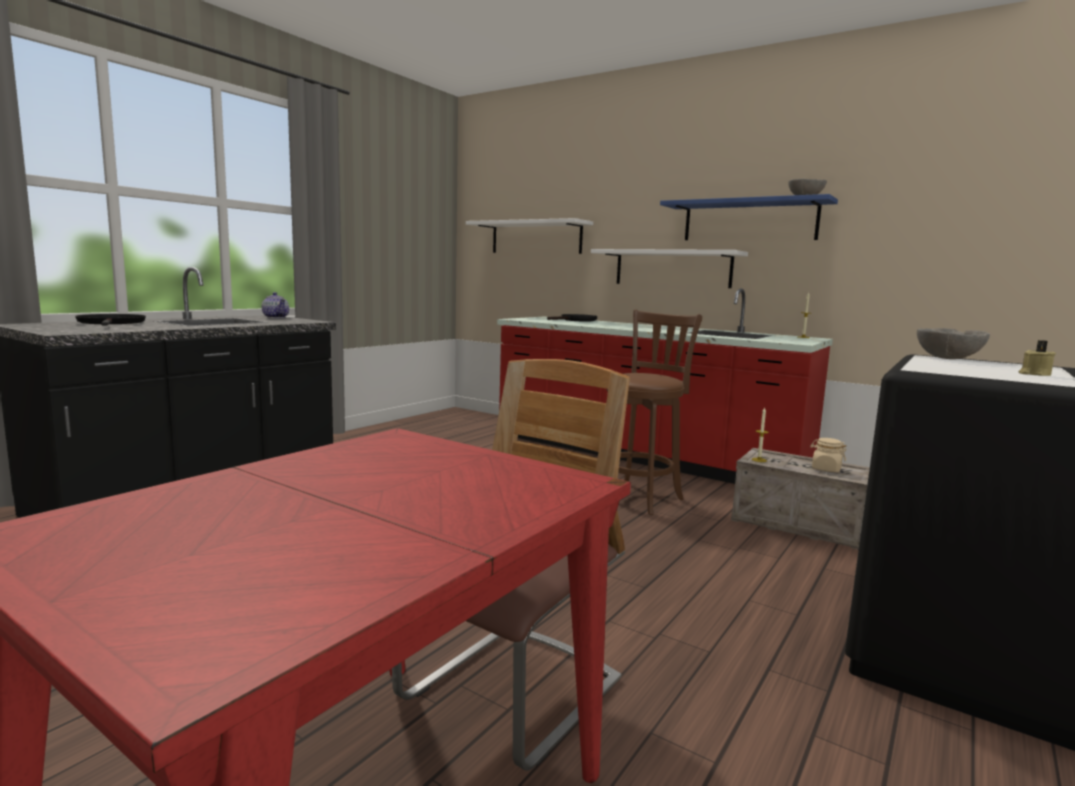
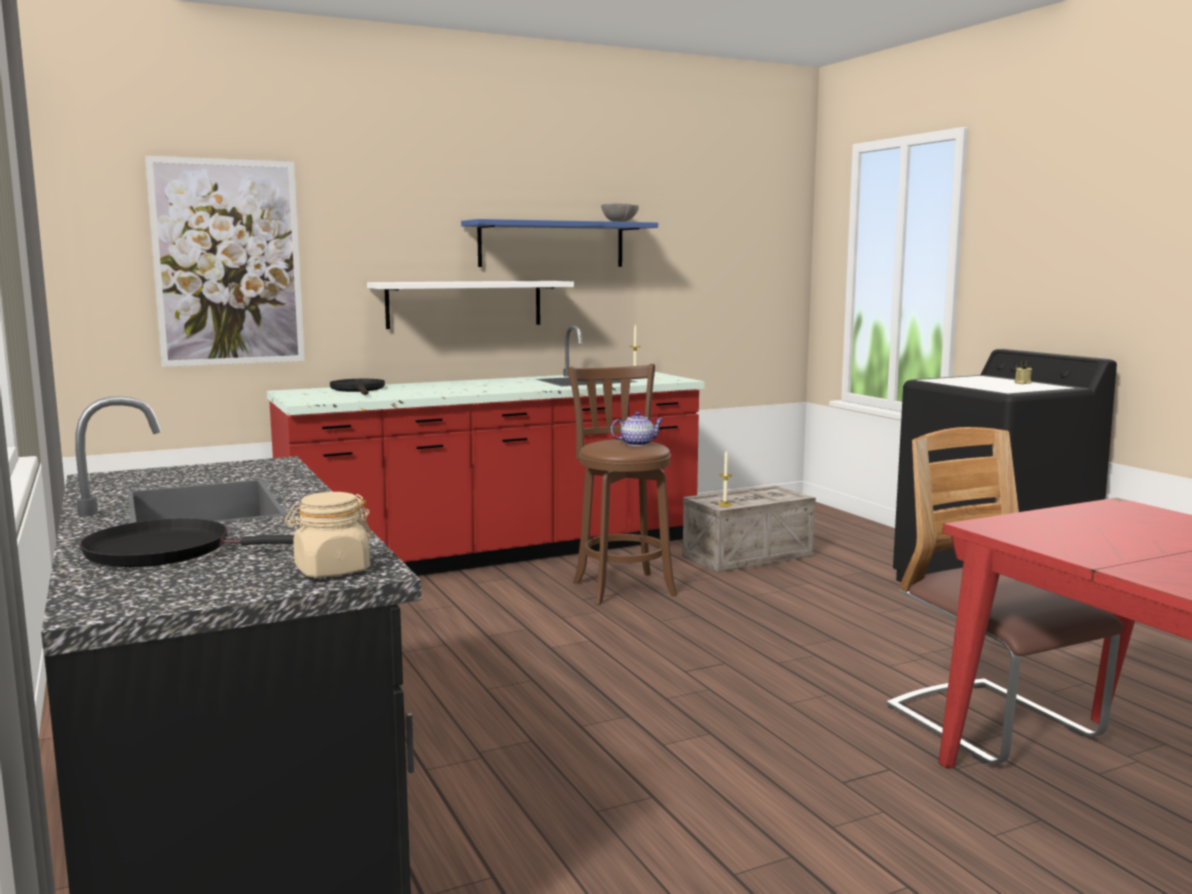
camera: 60 degrees left, 0 degrees up
(276, 317) = (149, 473): teapot -> teapot (636, 444)
(536, 238) = (228, 263): white shelf -> picture
(826, 469) = (769, 496): beige jar -> beige jar (331, 570)
(948, 358) = (940, 379): grey bowl -> none

